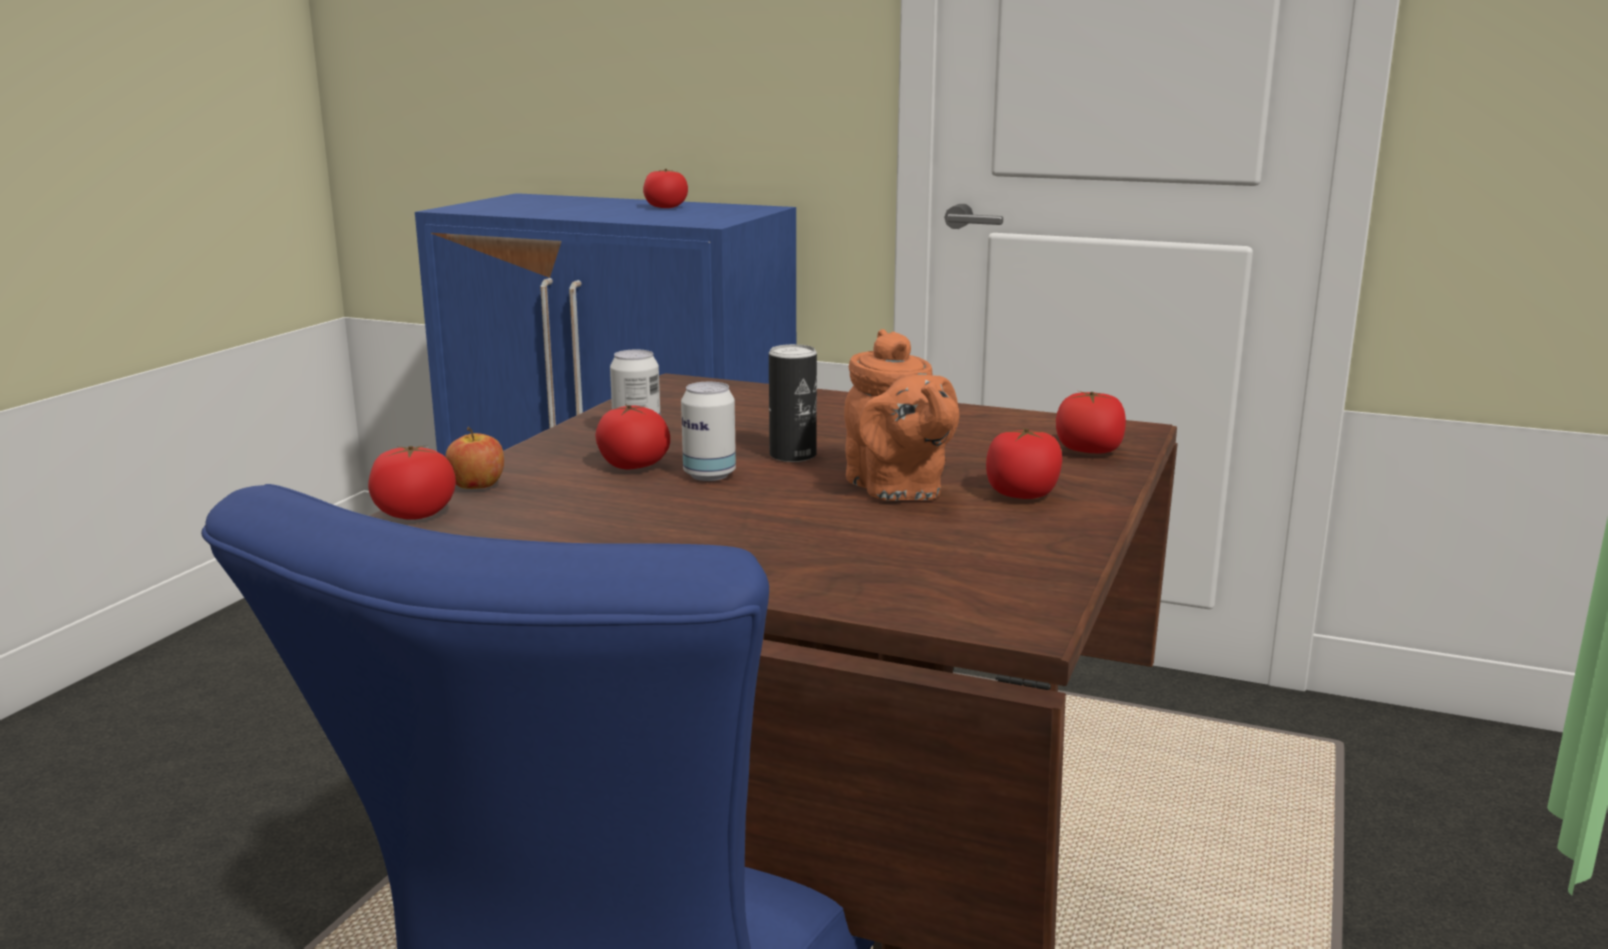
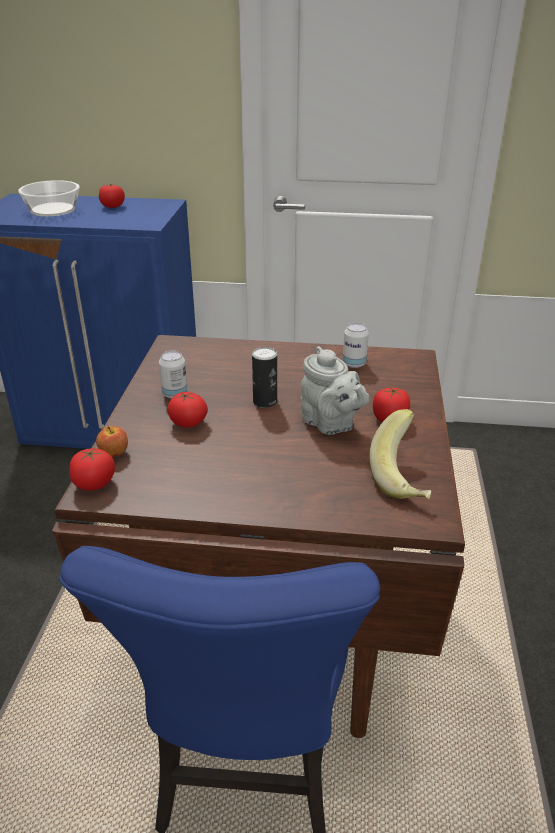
camera: 15 degrees left, 15 degrees up
(565, 206) = (52, 209): none -> bowl
(709, 475) = (231, 425): can -> can (354, 364)
(897, 490) = (330, 424): orange teapot -> grey teapot
(999, 565) = (405, 477): none -> banana
(1088, 451) = (404, 378): tomato -> none

